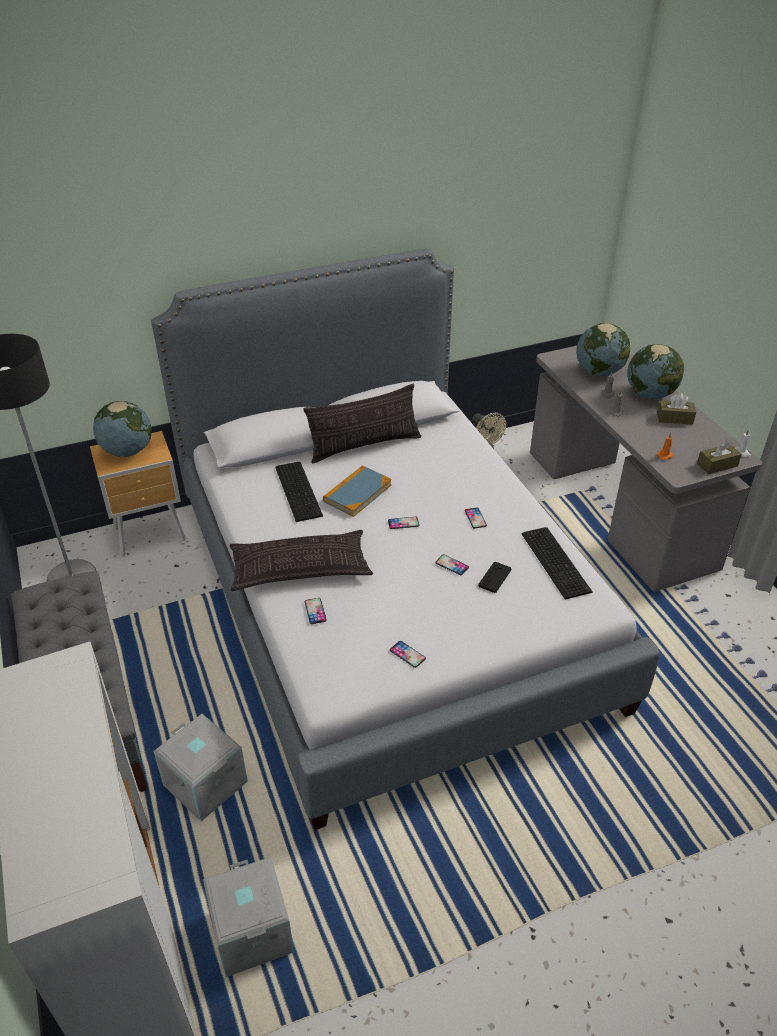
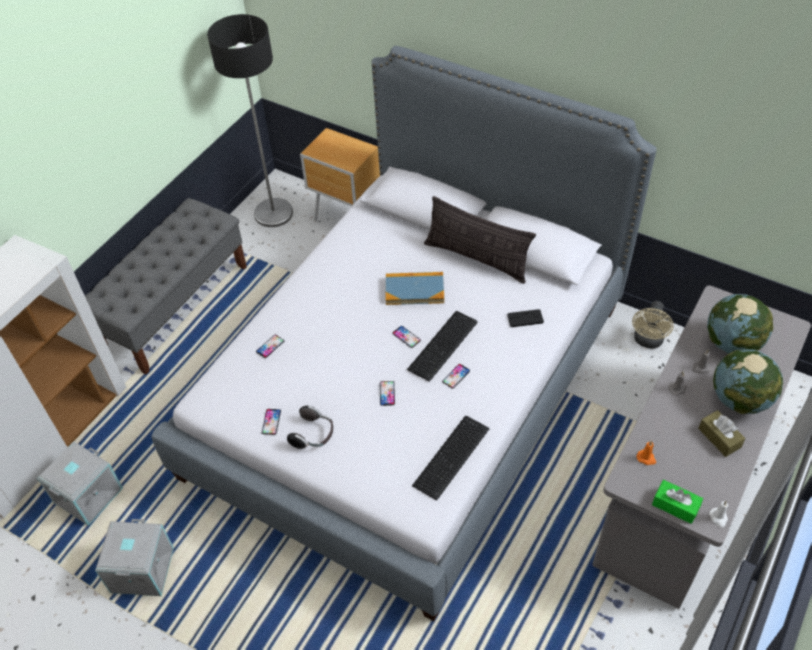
camera: 55 degrees right, 10 degrees up
(127, 451) = (338, 147): globe -> none
(204, 784) = (170, 399): grey storage box -> grey storage box (141, 569)
(299, 490) = (386, 257): keyboard -> keyboard (445, 345)
(300, 568) = (306, 311): pillow -> none
(452, 633) = (313, 435): none -> headphones
(494, 578) = (396, 427): black game controller -> black game controller (525, 319)
(717, 465) = (675, 506): brown tissue box -> green tissue box

